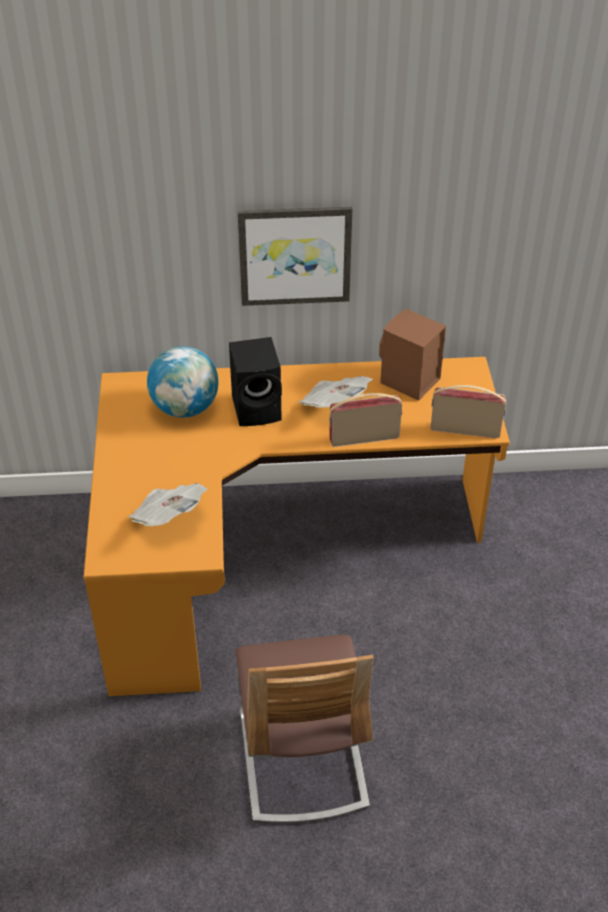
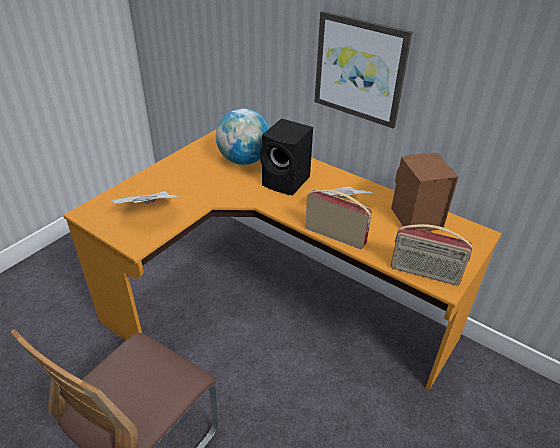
camera: 40 degrees right, 5 degrees down
(465, 429) = (424, 273): radio -> radio turned 150 degrees clockwise

